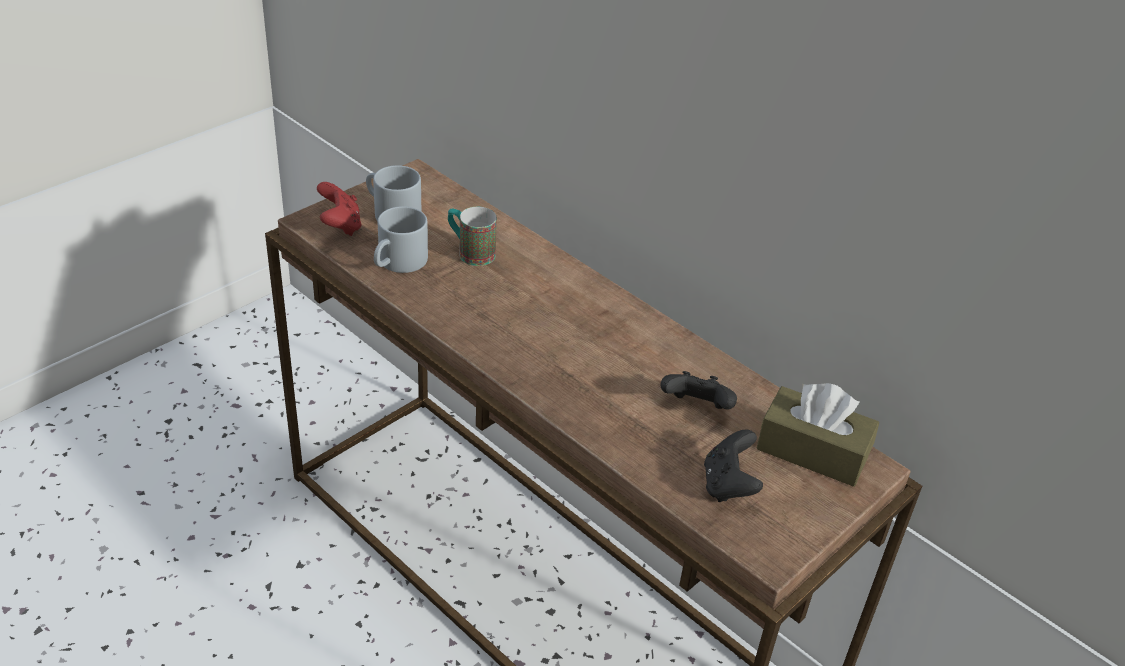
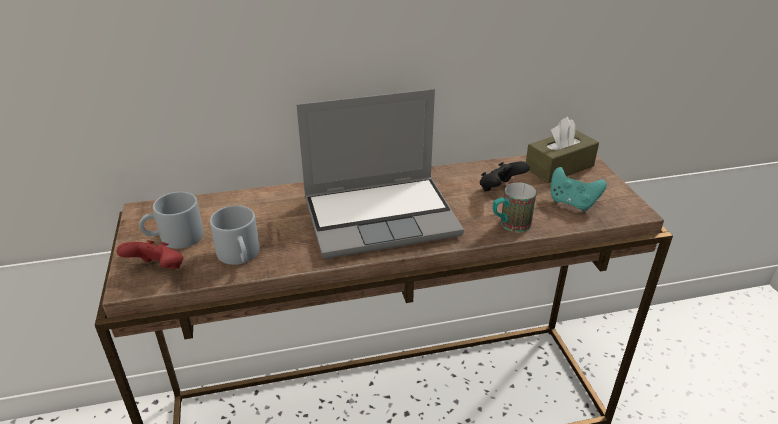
camera: 55 degrees left, 5 degrees down
(470, 252) = (266, 218): mug -> mug (509, 225)
(546, 330) = (382, 216): none -> laptop
(728, 485) = (572, 203): black game controller -> turquoise game controller

